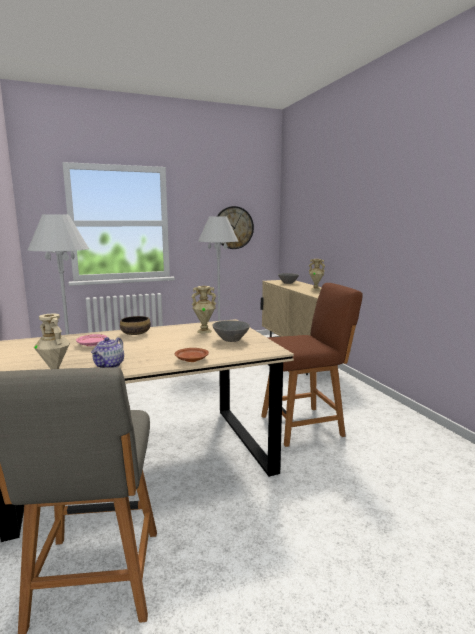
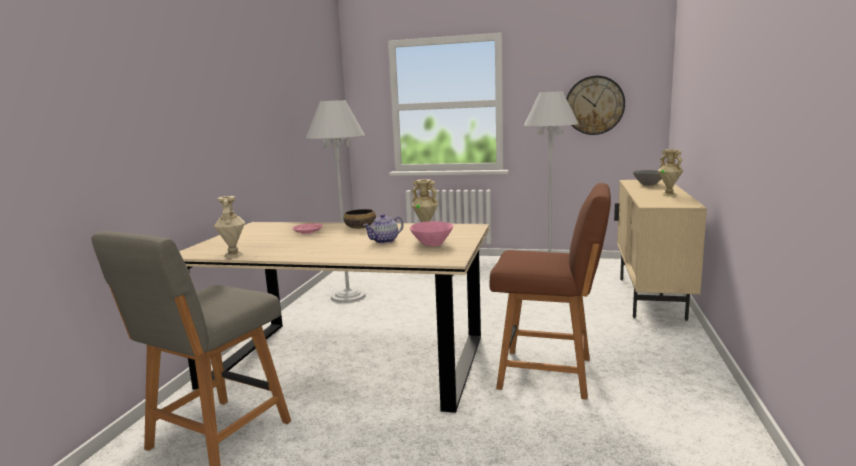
camera: 35 degrees right, 0 degrees up
(109, 365) = (284, 252): teapot -> teapot (384, 241)
(191, 359) = (355, 257): brown plate -> none
(231, 340) = (432, 244): grey bowl -> pink bowl

